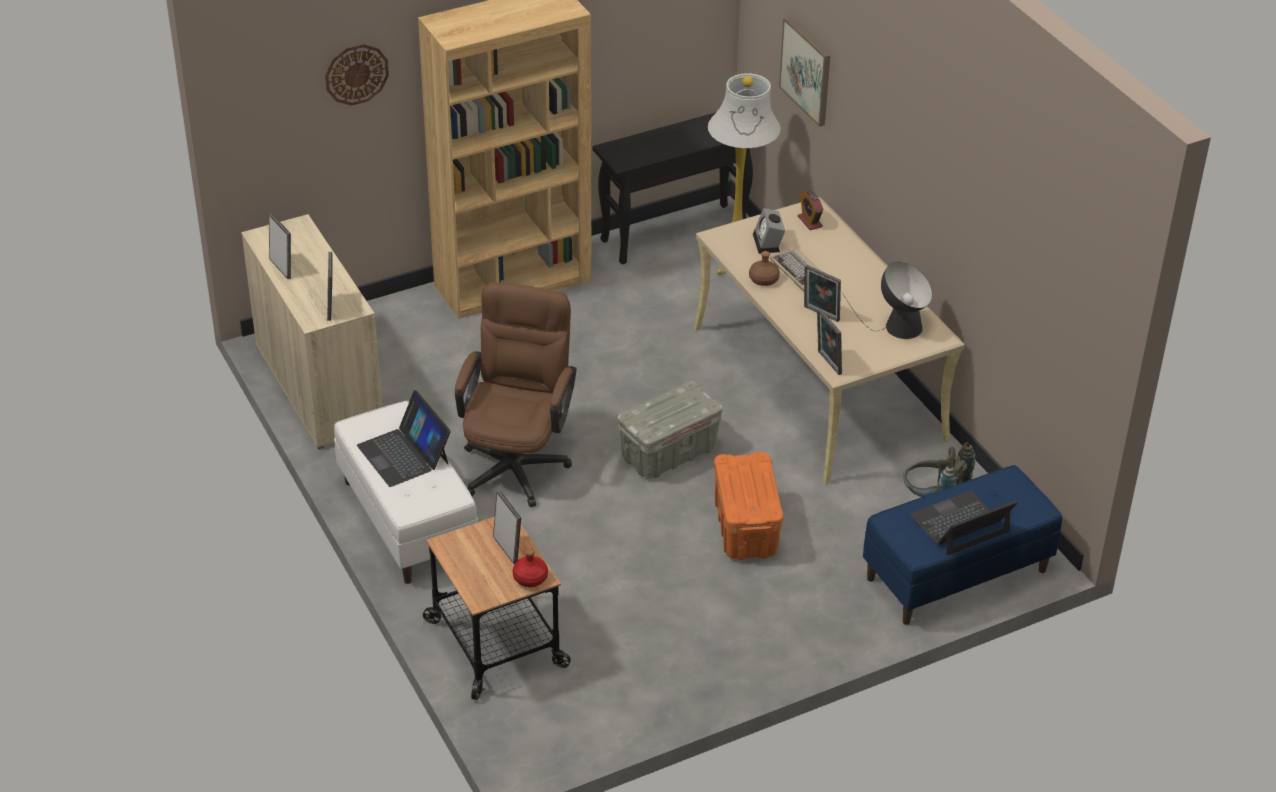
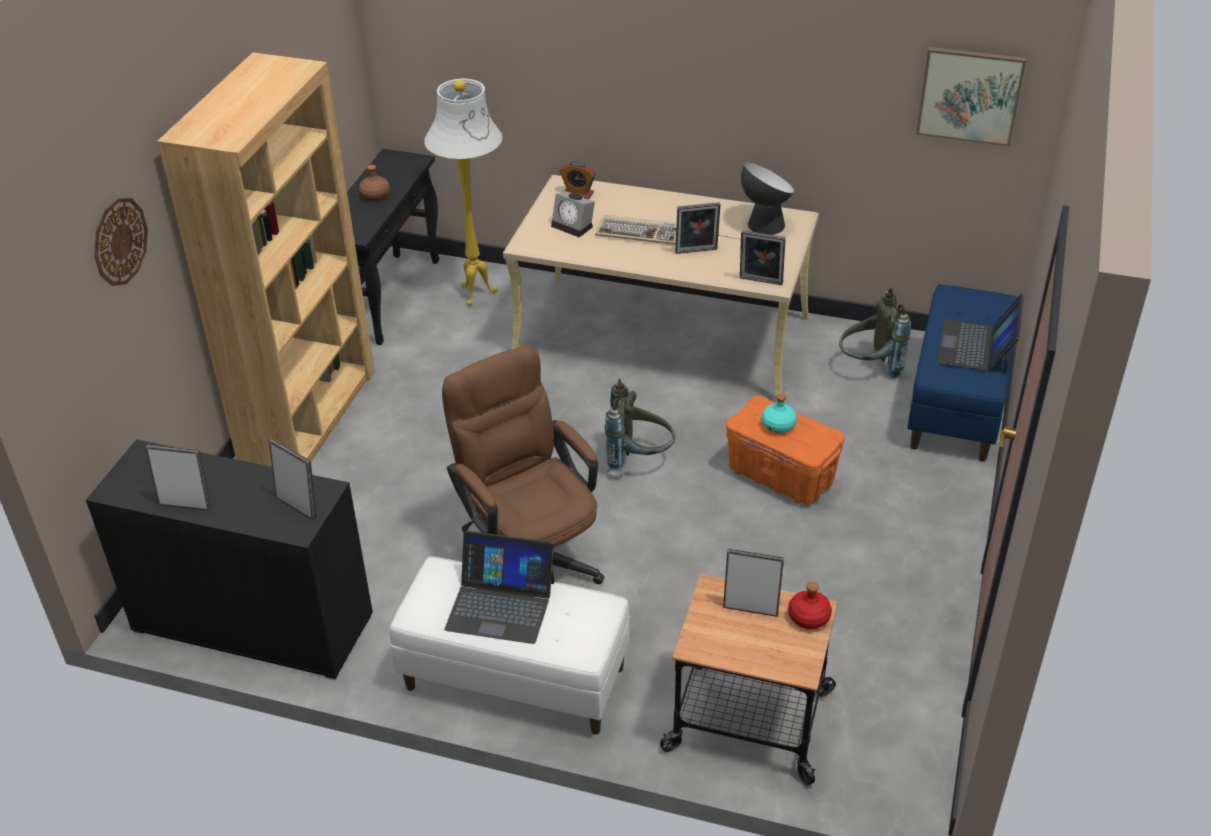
camera: 45 degrees left, 0 degrees up
(319, 387) = (253, 623): beige cabinet -> black cabinet
(669, 453) = (638, 460): grey storage box -> grey backpack
(746, 480) = (778, 425): none -> turquoise bottle
(764, 279) = (615, 253): brown bottle -> brown bottle (375, 195)
(806, 71) = (498, 54): picture -> picture (970, 95)

